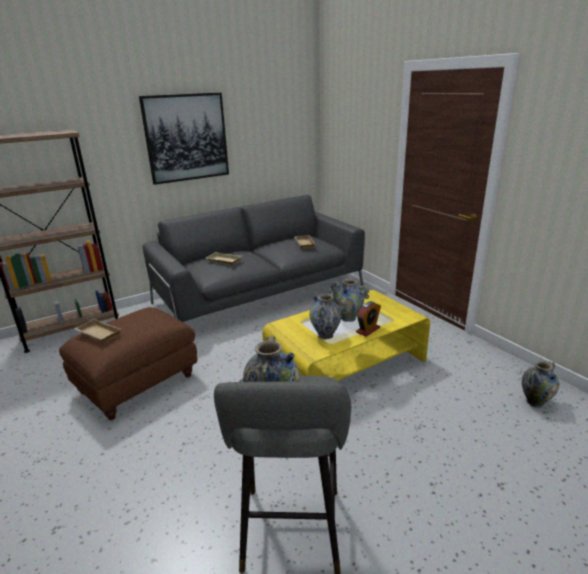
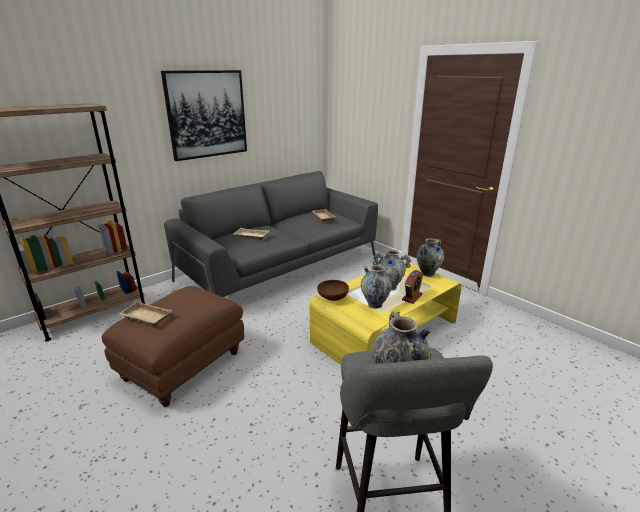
camera: 10 degrees left, 0 degrees up
(285, 326) = (332, 298): none -> brown bowl
(535, 402) = (560, 353): vase -> vase (427, 273)

